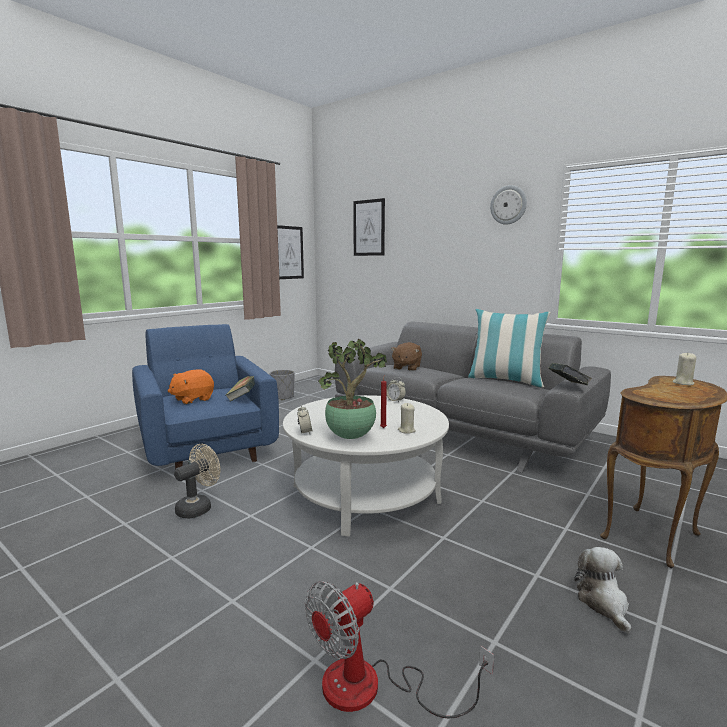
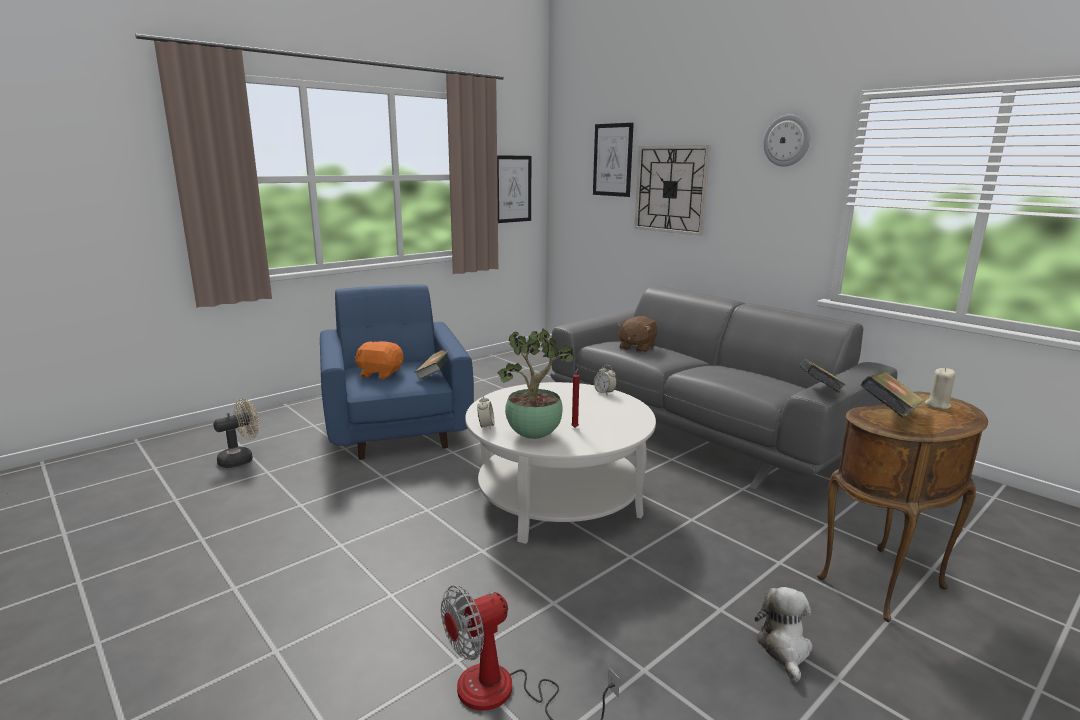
camera: 10 degrees right, 5 degrees up
(192, 399) = (380, 374): orange plush toy -> orange plush toy turned 45 degrees clockwise
(198, 507) = (376, 495): beige fan -> beige fan (241, 459)
(283, 397) = (496, 369): grey planter -> none
(406, 430) = (600, 433): beige candle -> none
(418, 247) = (671, 189): none -> wall clock
(505, 380) = (754, 373): pillow -> none
(655, 391) = (889, 414): none -> book

